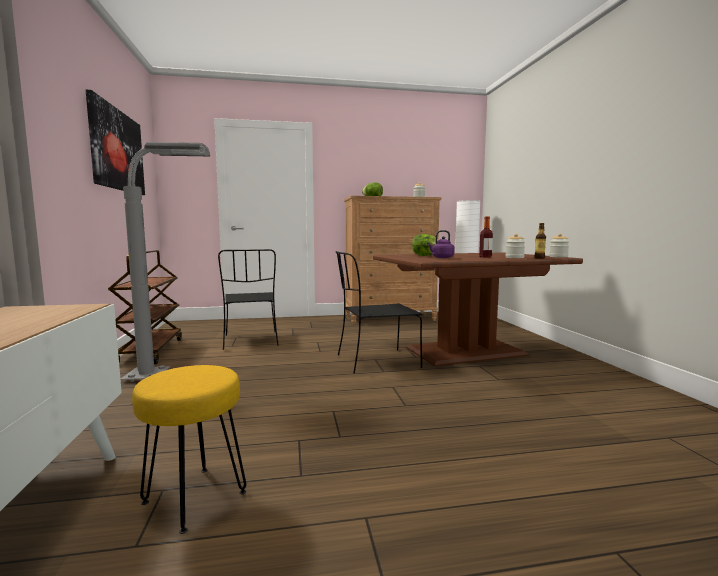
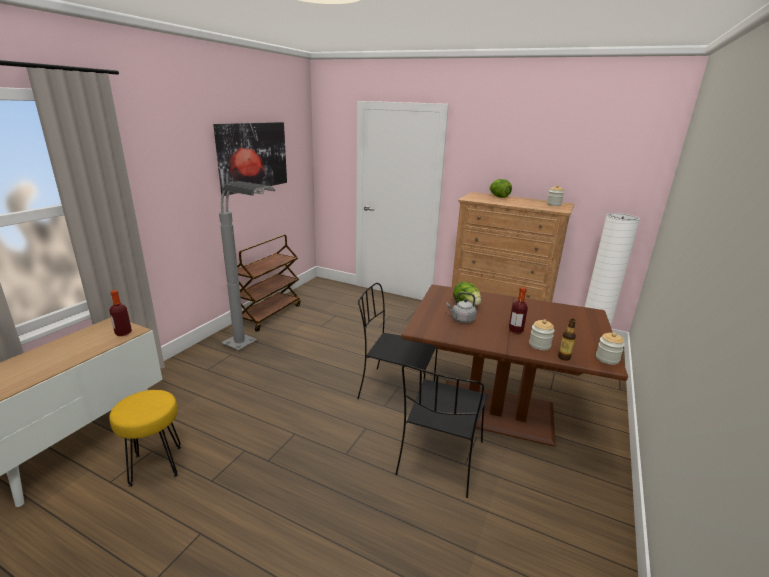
camera: 35 degrees right, 15 degrees up
(68, 309) = (123, 333): none -> bottle
(251, 341) = (340, 324): black chair -> black chair (440, 460)
(441, 257) = (461, 319): purple kettle -> grey kettle

